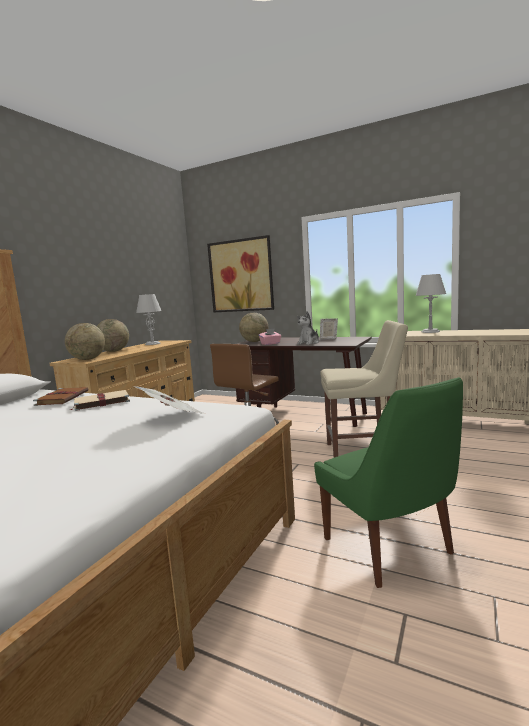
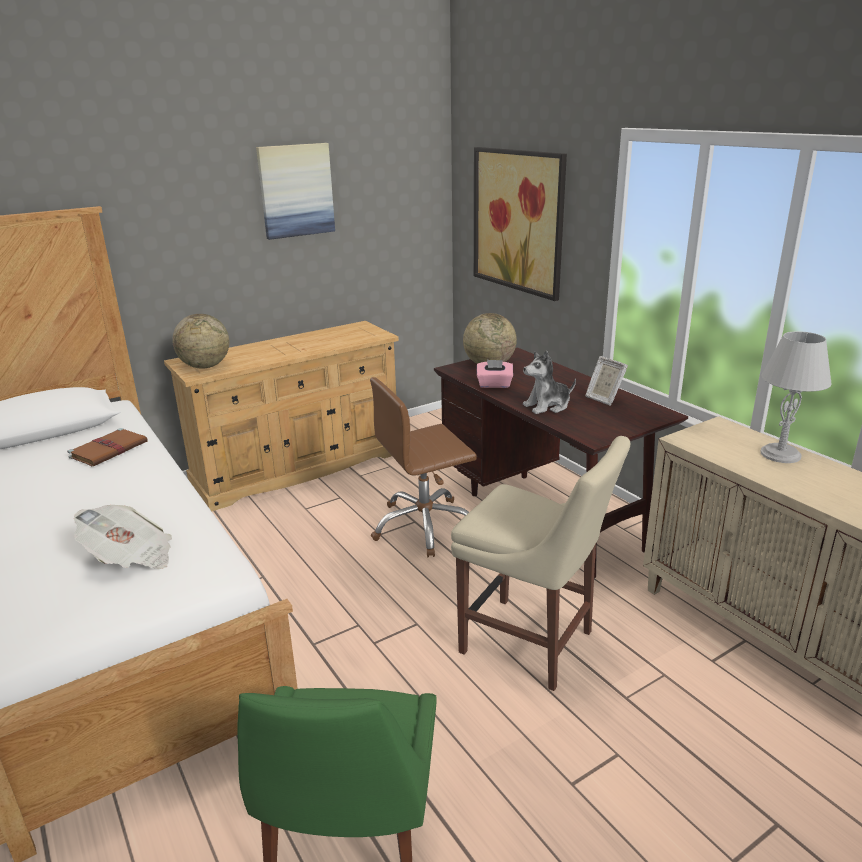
camera: 30 degrees right, 15 degrees up
(100, 402) = (124, 479): beige book -> none
(114, 351) = (263, 346): globe -> none
(119, 260) = (296, 190): none -> picture
(152, 344) = (337, 334): grey table lamp -> none

